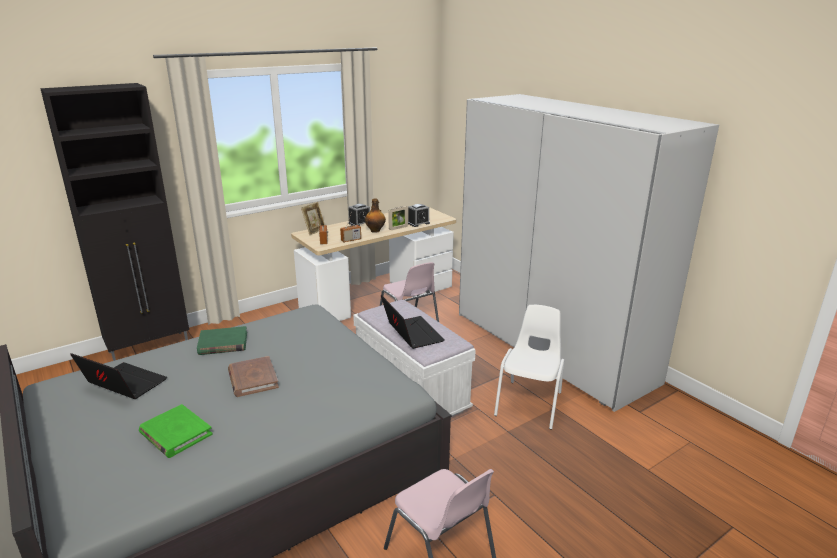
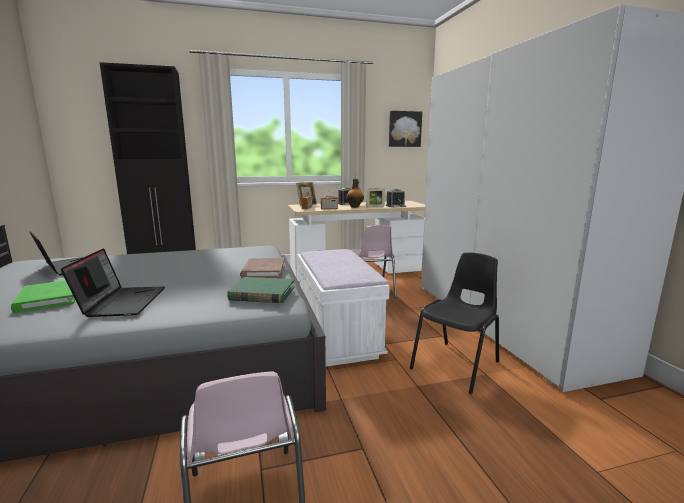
camera: 20 degrees right, 10 degrees down
(223, 343) = (171, 256): green book -> green book (262, 293)
(253, 379) = (160, 276): brown book -> brown book (263, 271)
(411, 120) = (404, 129): none -> picture
(411, 333) = (331, 266): laptop -> laptop (121, 302)
(530, 403) = (457, 365): white chair -> black chair

